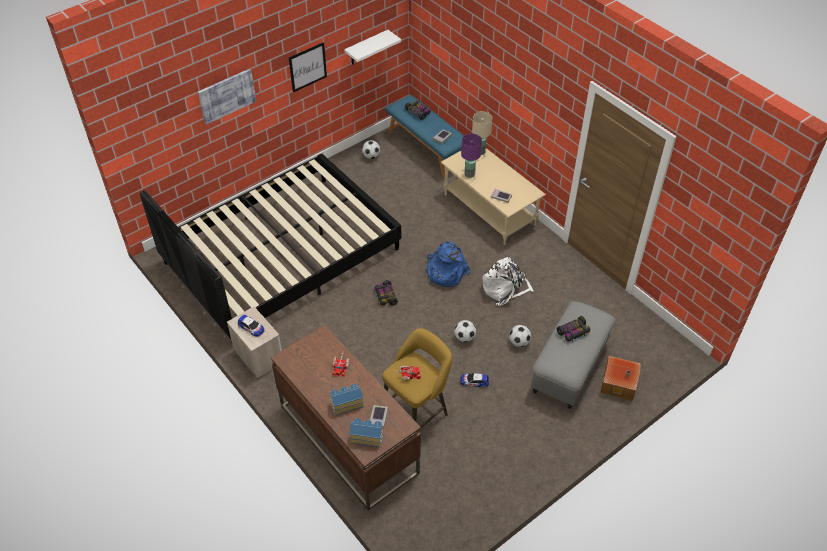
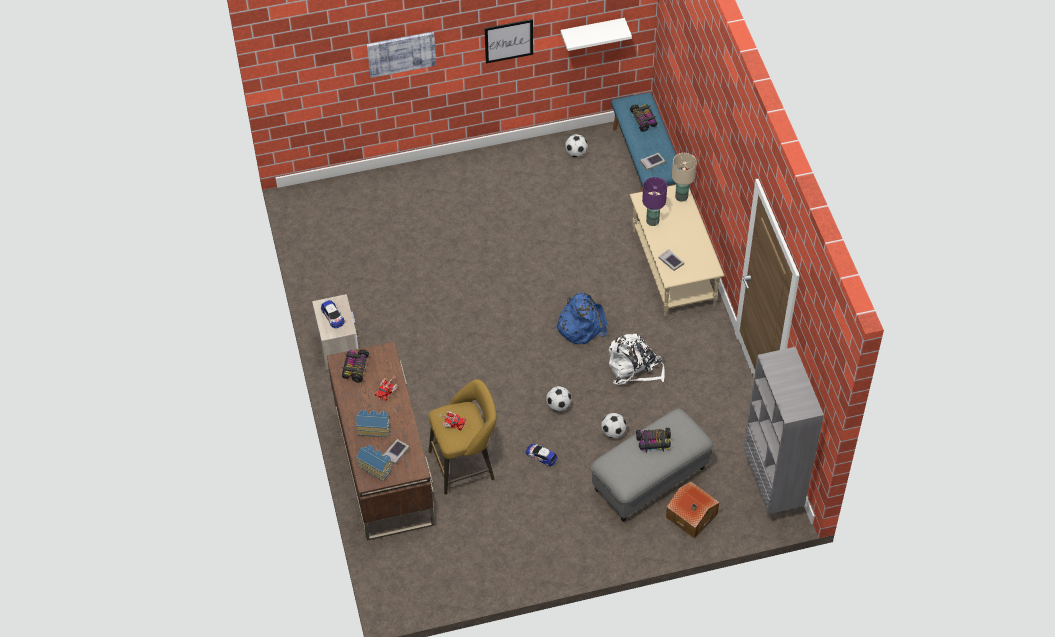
camera: 25 degrees right, 5 degrees up
(281, 255) = (415, 243): black bed -> none
(385, 296) = (500, 329): toy car -> toy car (354, 368)
(663, 339) = (772, 487): none -> grey bookcase

